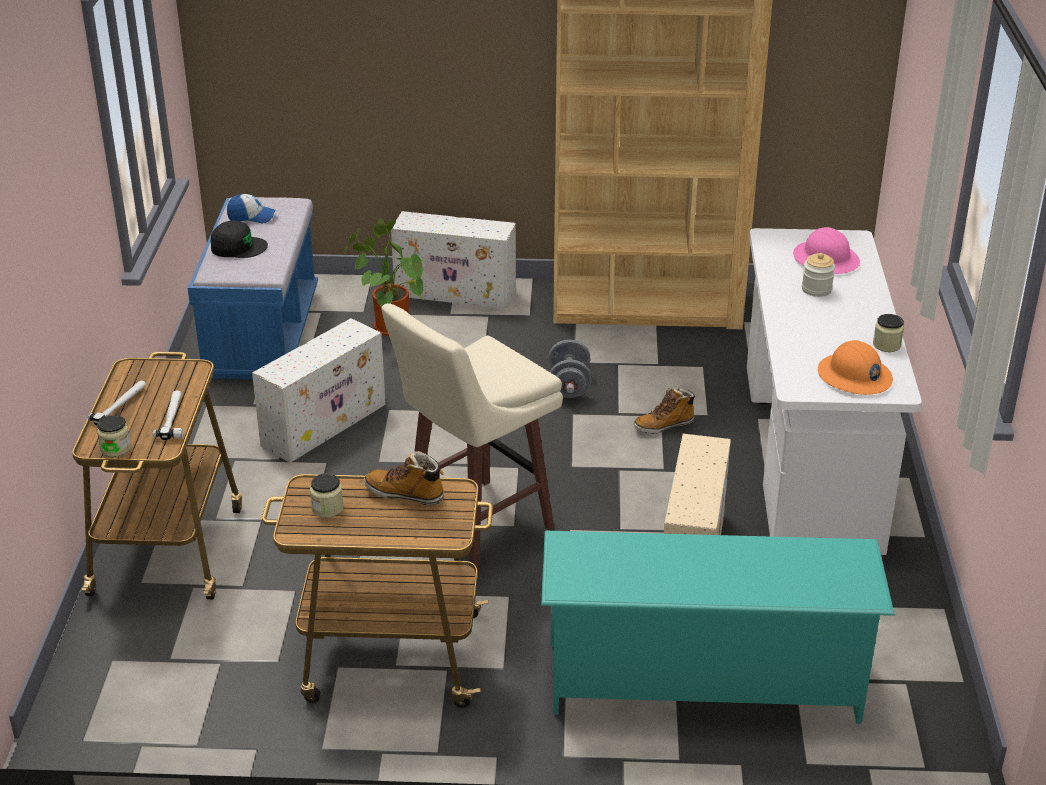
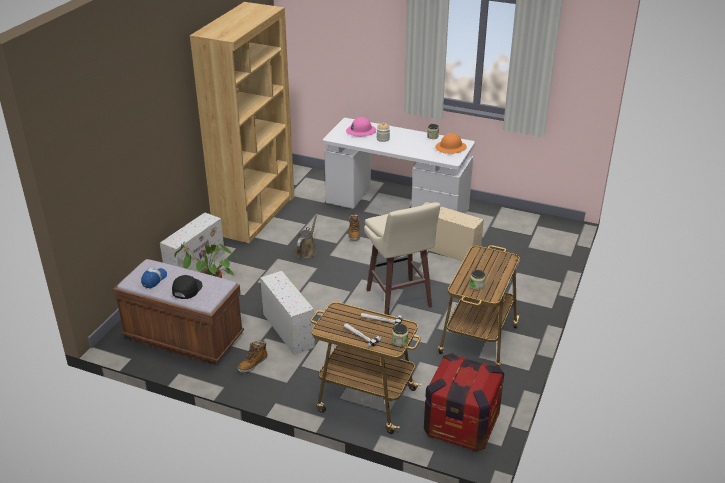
camera: 70 degrees left, 0 degrees up
(127, 677) = (461, 426): none -> crate
(262, 335) = (184, 338): blue bench -> brown bench
(405, 494) = (476, 264): boot -> boot (253, 364)
(569, 386) = (306, 251): grey dumbbell -> brown watering can
(703, 682) = (522, 266): turquoise shoe rack -> none

